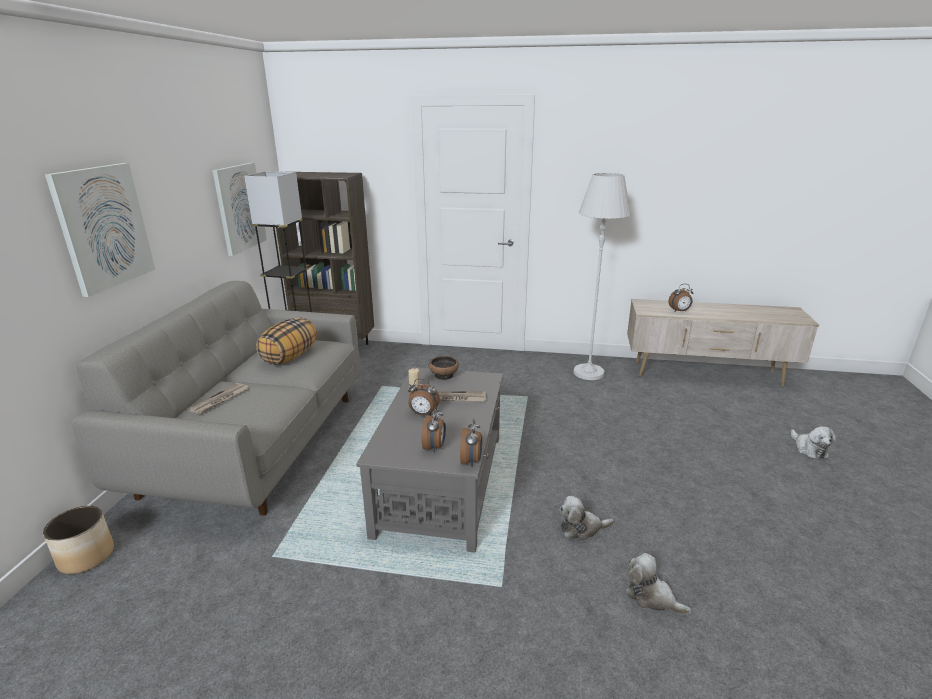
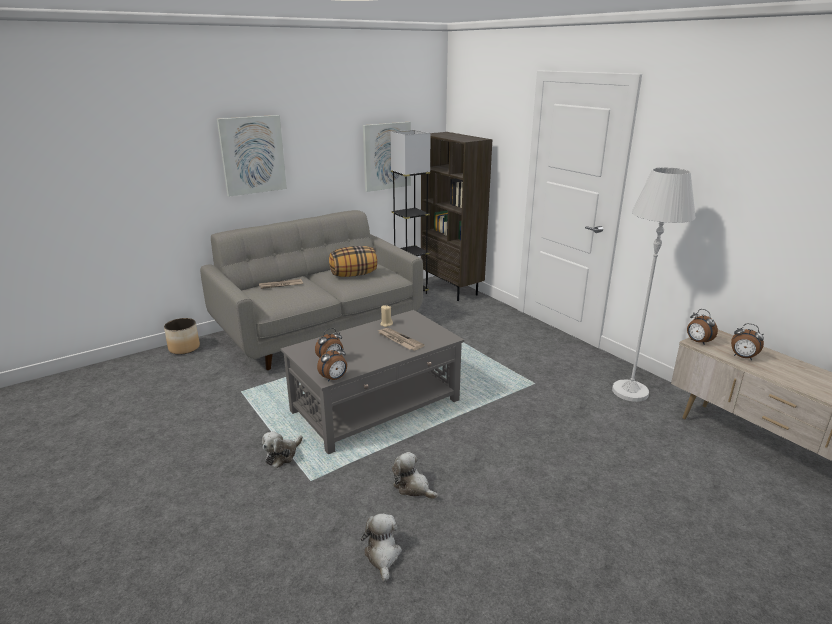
camera: 45 degrees right, 0 degrees up
(423, 414) = (362, 340): alarm clock -> alarm clock (698, 342)
(444, 375) = (422, 323): bowl -> none
(809, 449) = (767, 583): plush toy -> plush toy (282, 455)

